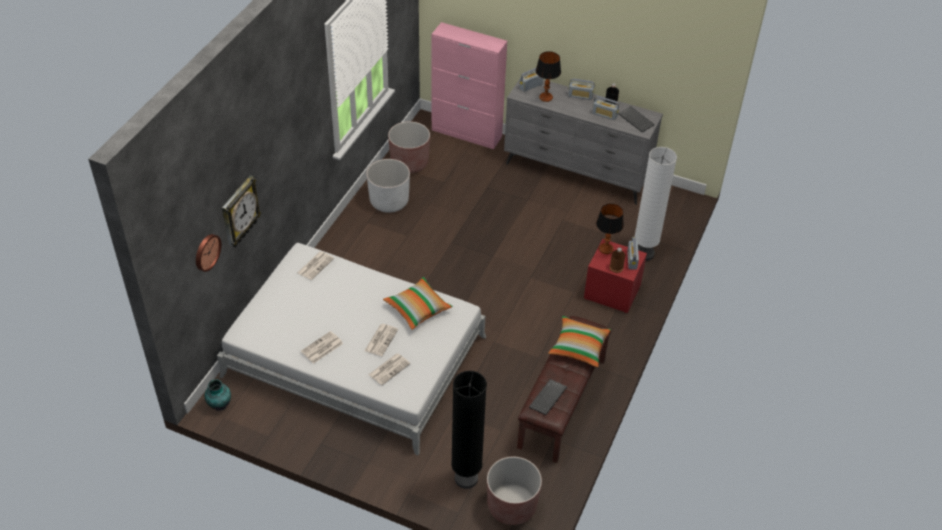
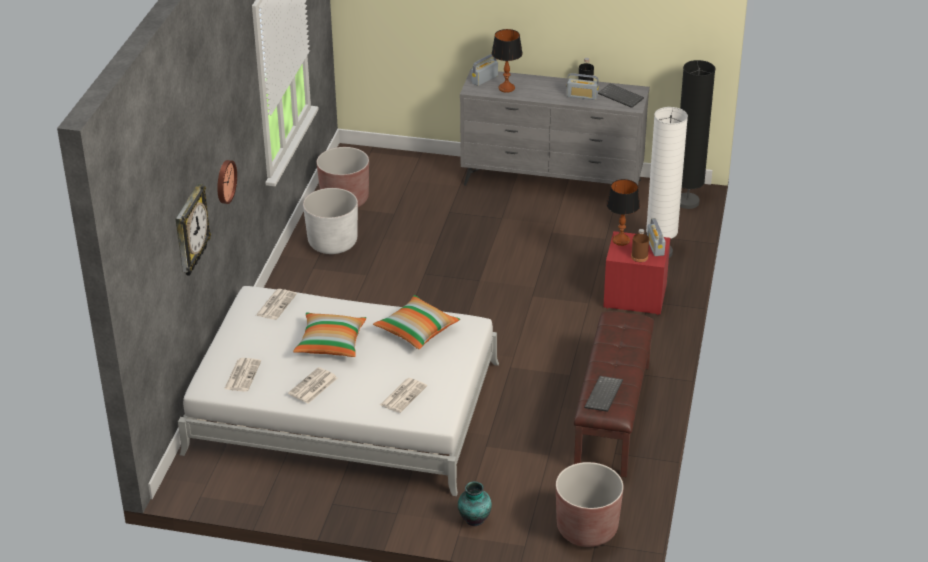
camera: 10 degrees left, 10 degrees down
(206, 252) = (164, 275): wall clock -> wall clock (224, 181)
(219, 405) = (190, 484): vase -> vase (474, 520)
(381, 339) = (383, 367): newspaper -> newspaper (242, 375)
(466, 478) = (523, 510): black floor lamp -> black floor lamp (687, 202)
(467, 133) = (405, 160): pink cabinet -> none
(579, 347) = (623, 340): pillow -> pillow (330, 343)
(580, 96) = (547, 82): radio -> none

